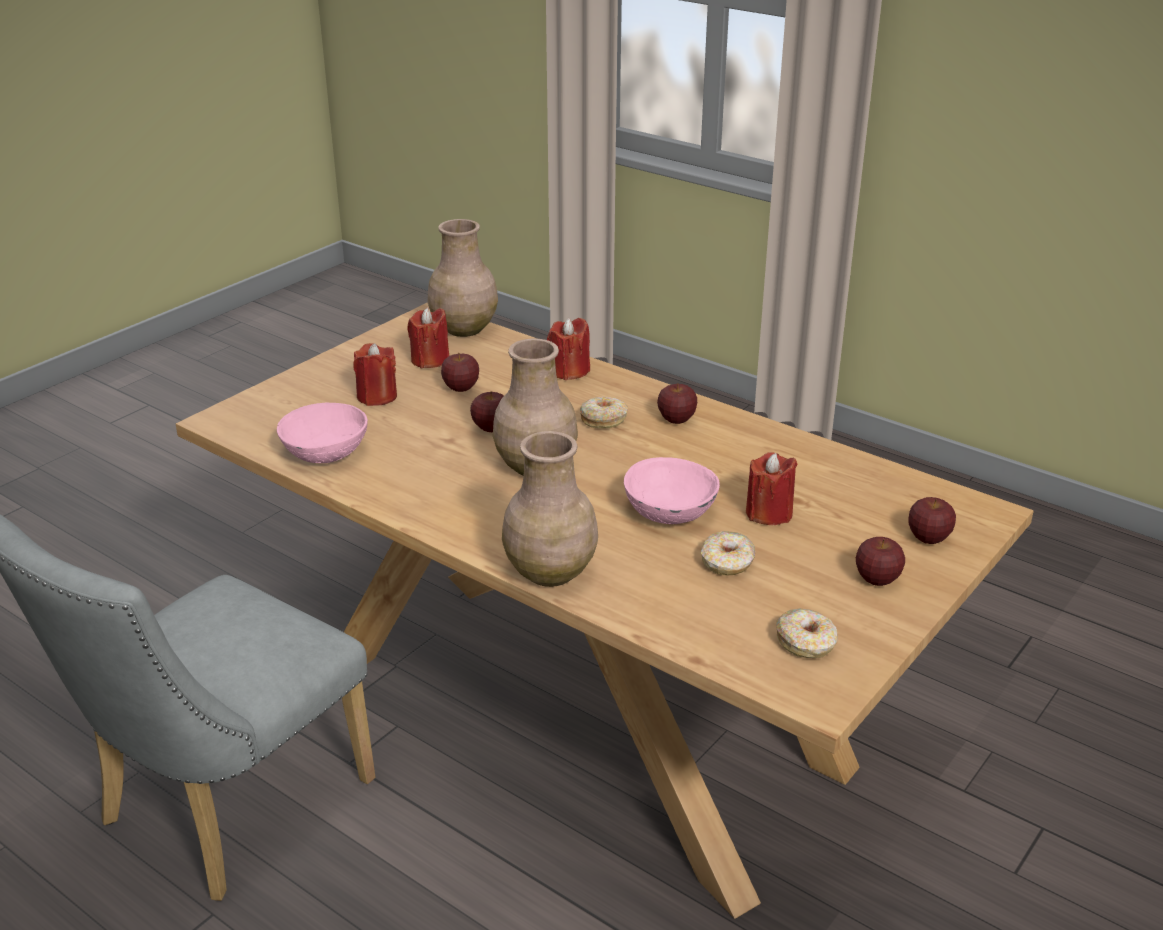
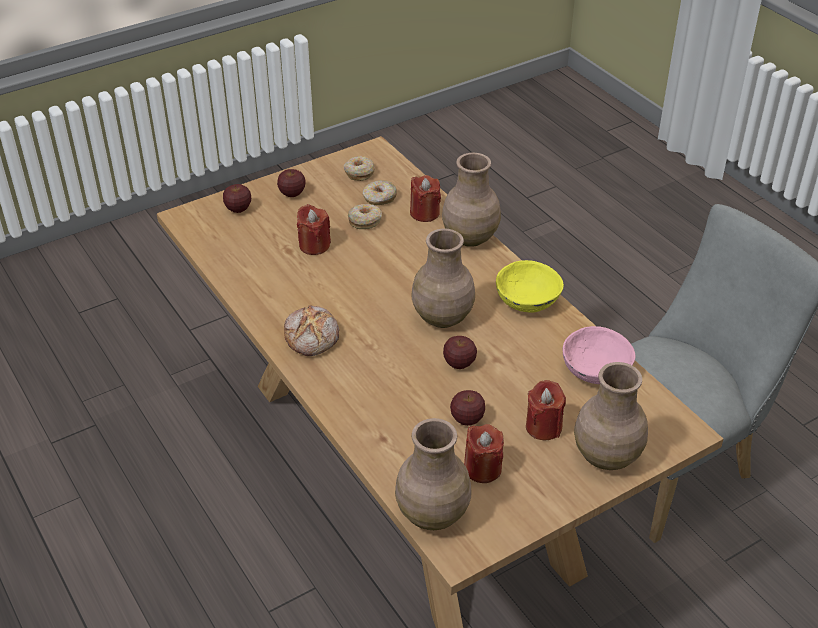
camera: 160 degrees left, 10 degrees up
(306, 388) = (606, 455): none -> brown vase
(432, 506) = (526, 300): none -> yellow bowl
(569, 371) = (363, 418): red candle -> red candle (424, 213)
(603, 419) = (368, 352): donut -> donut (379, 198)
(668, 512) = (375, 260): pink bowl -> none
(676, 420) = (313, 337): apple -> bread

